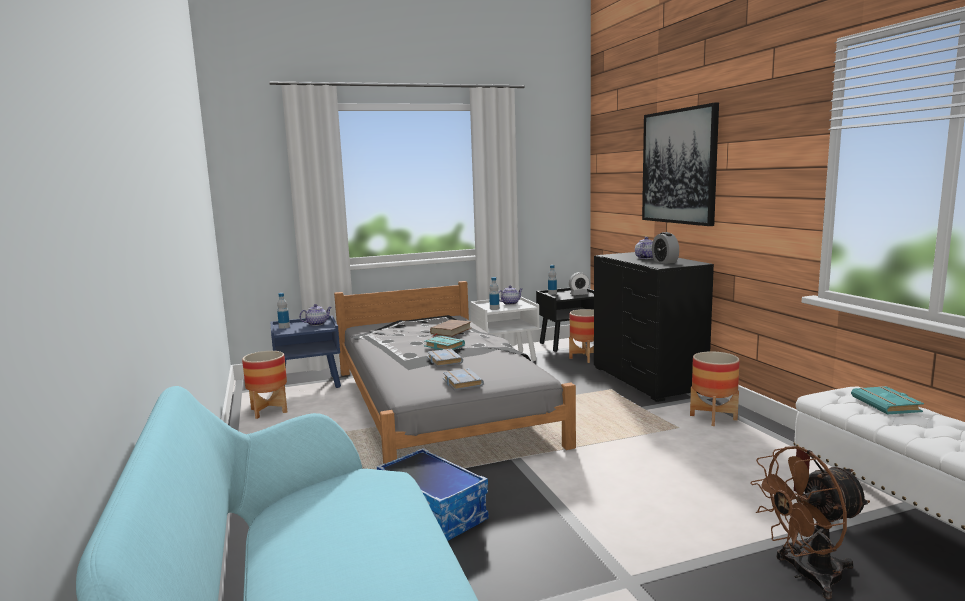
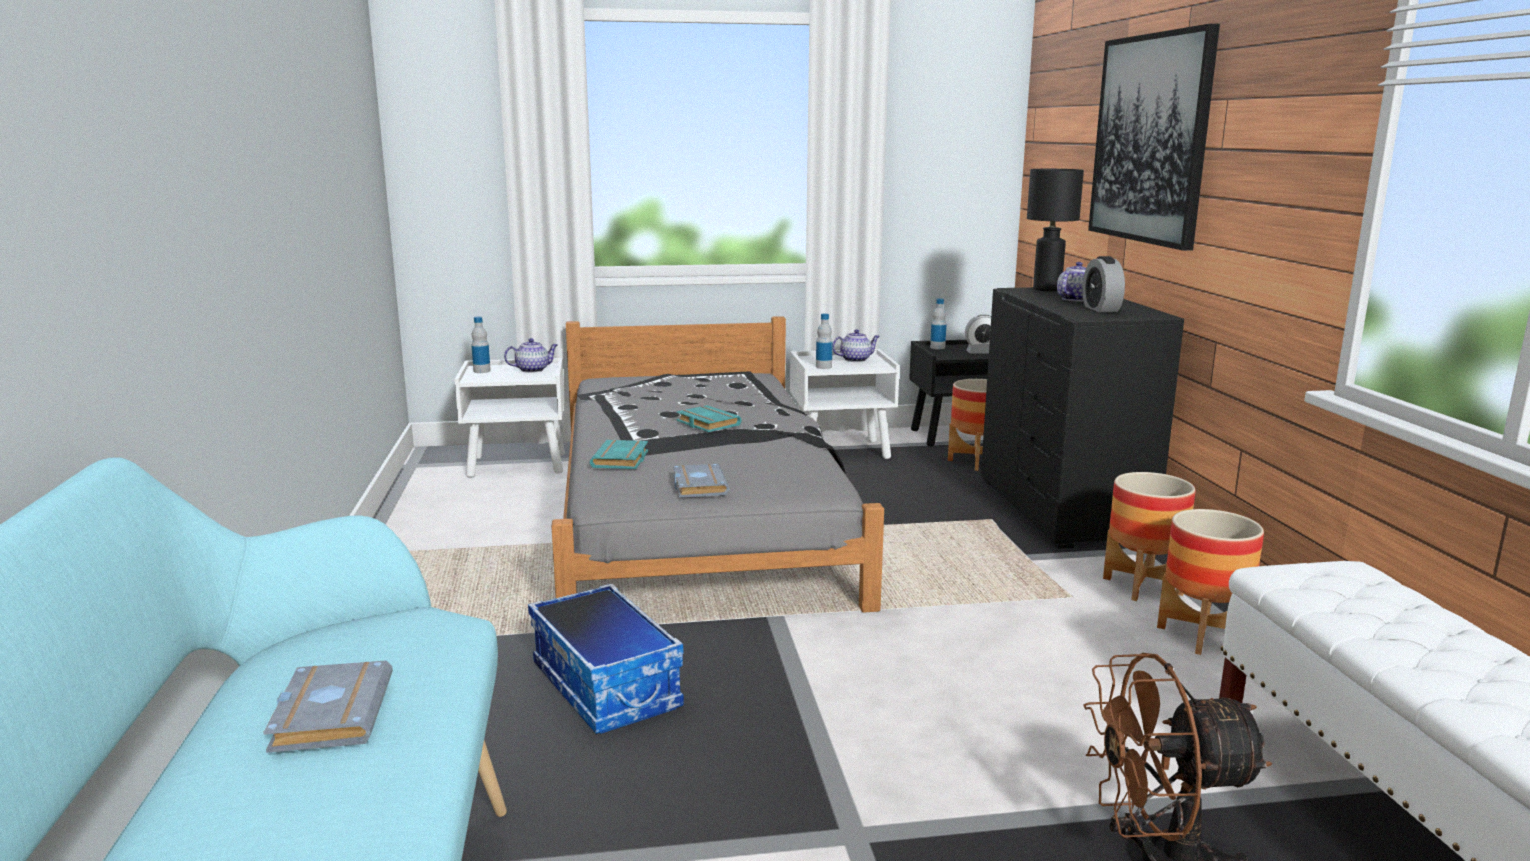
camera: 10 degrees right, 5 degrees up
(269, 411) = (441, 499): planter -> planter (1201, 635)
(309, 385) = (518, 465): blue nightstand -> white nightstand
(443, 361) = (692, 447): grey book -> grey book (329, 714)
(451, 331) = (734, 399): brown book -> none
(625, 254) = (1048, 289): none -> black table lamp
(888, 405) = (1386, 601): turquoise book -> turquoise book (622, 460)

